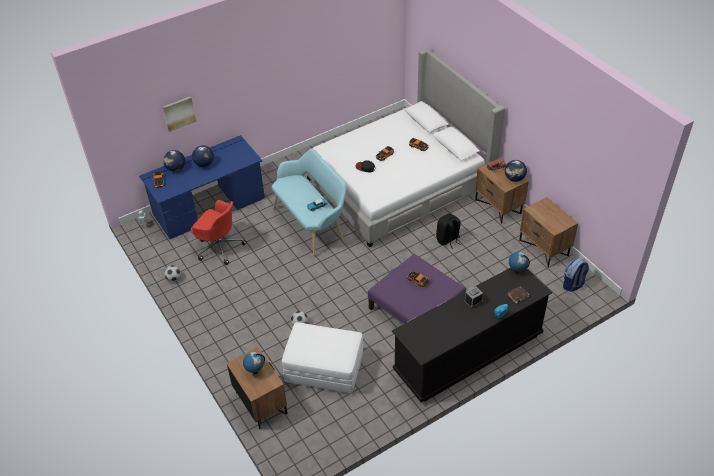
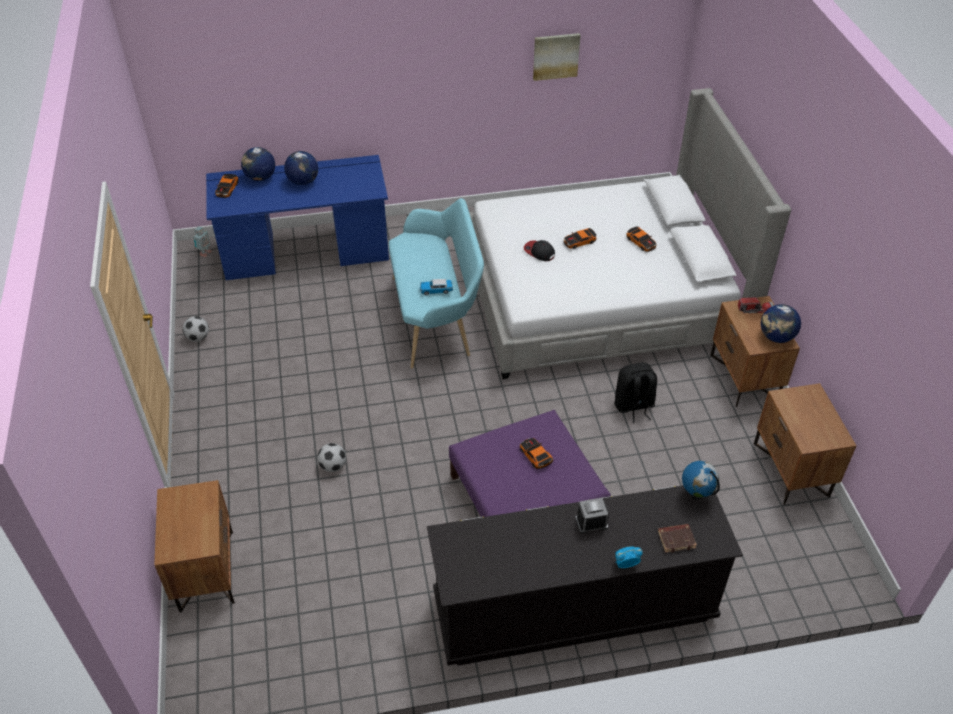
camera: 20 degrees right, 0 degrees up
(179, 113) = (279, 92): picture -> picture (555, 56)
(219, 246) = (286, 311): red office chair -> none
(255, 371) = (190, 517): globe -> none
(324, 368) = (330, 549): white ottoman -> none
(573, 284) = (815, 550): backpack -> none

